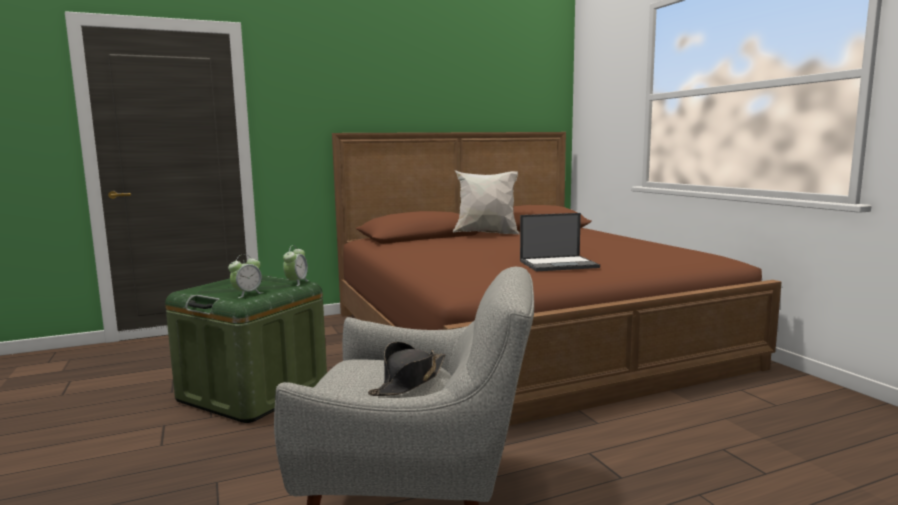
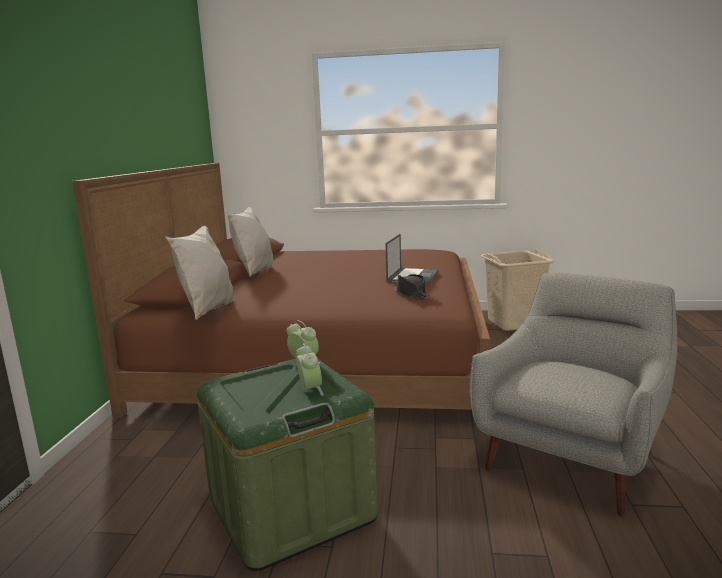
camera: 60 degrees left, 5 degrees up
(369, 245) = (207, 311): none -> white pillow
(409, 381) = (582, 370): black hat -> black hat (411, 294)
(809, 404) = (514, 323): none -> beige laundry basket

